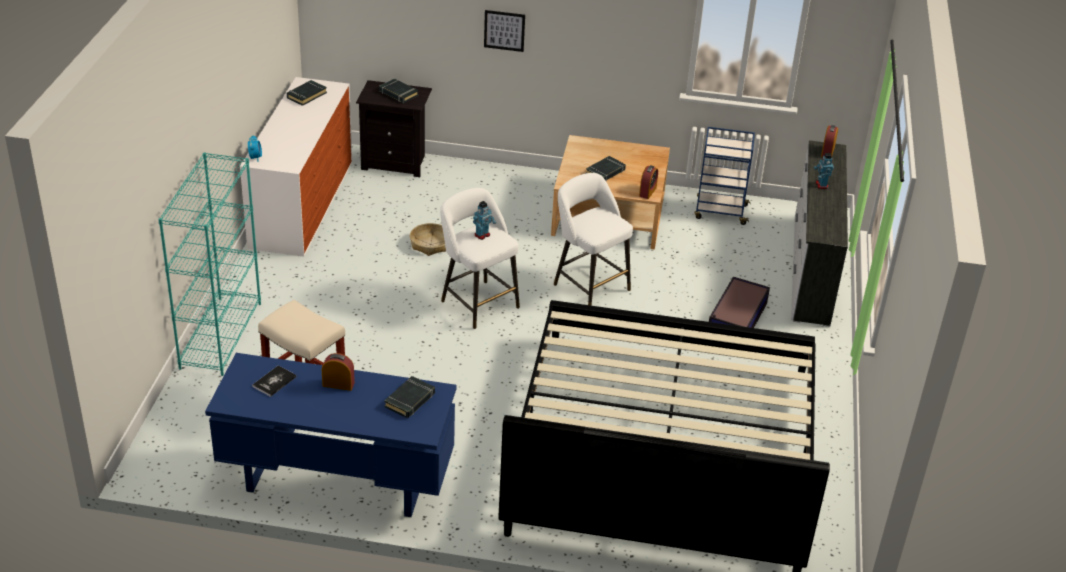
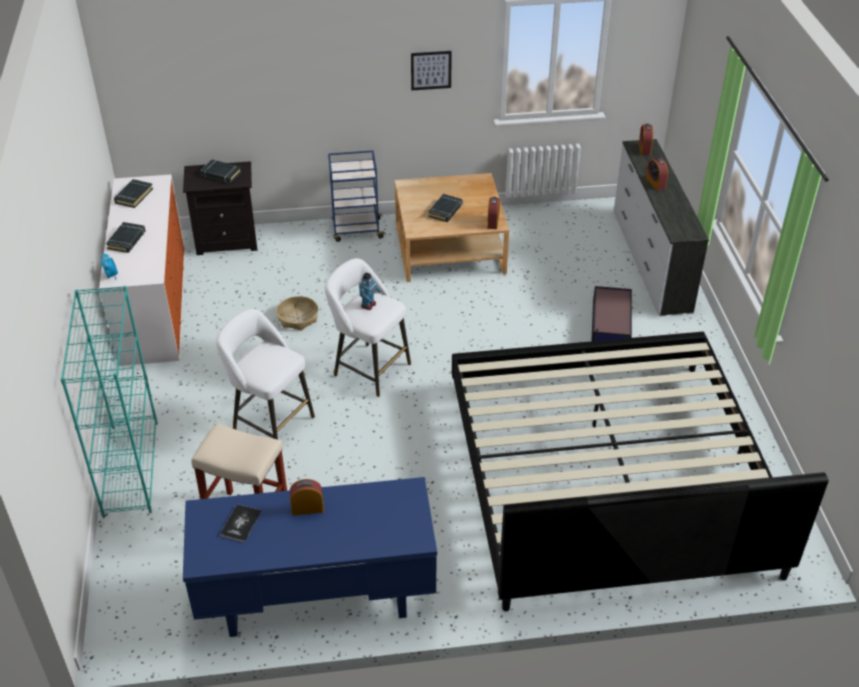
camera: 15 degrees left, 5 degrees up
(410, 400) = (387, 507): black book -> black book (127, 240)
(504, 30) = (316, 91): picture -> picture (431, 70)
(588, 285) = (464, 325): white stool -> white stool (270, 422)
(719, 212) = (547, 223): blue cart -> blue cart (356, 230)
(821, 185) = (655, 183): toy robot -> alarm clock

